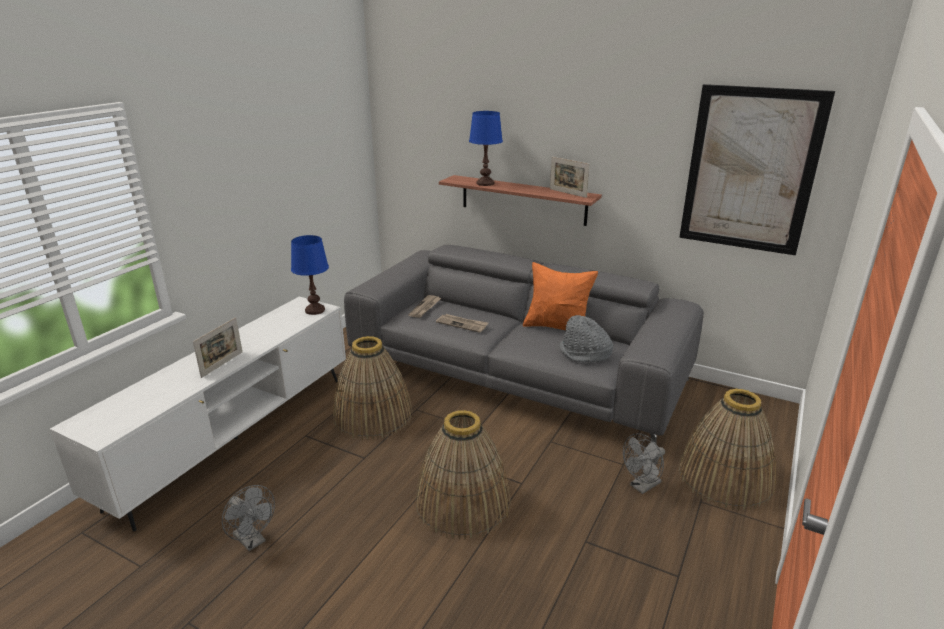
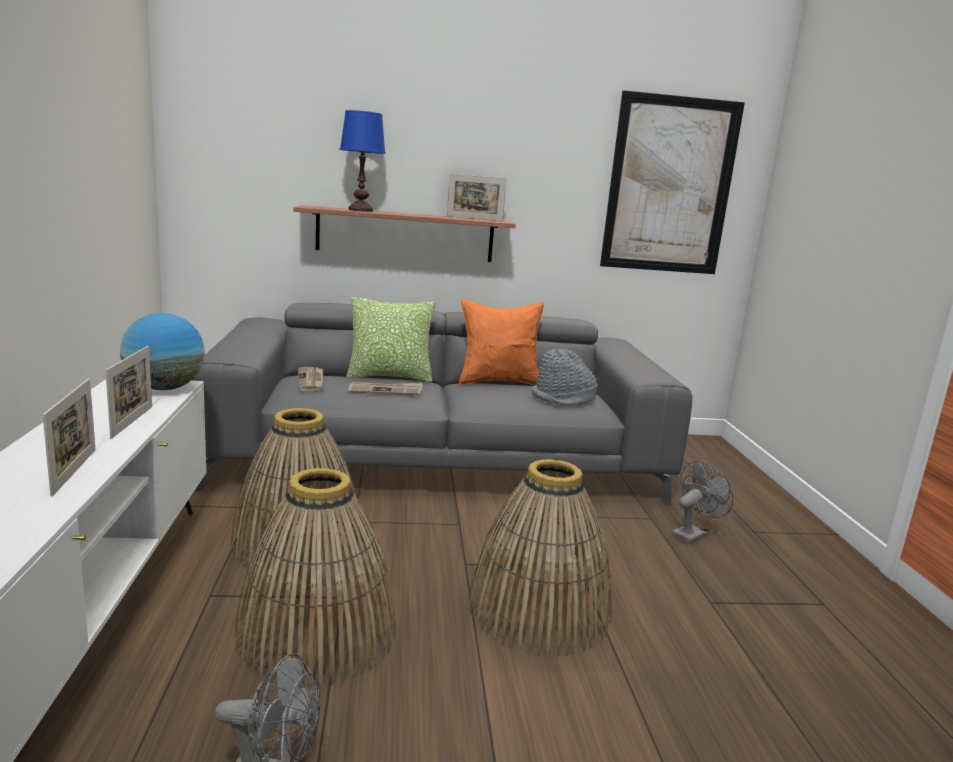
camera: 35 degrees left, 10 degrees down
(275, 334) = (132, 422): none -> picture frame
(315, 310) = (164, 388): blue table lamp -> globe
(483, 310) = (389, 376): none -> pillow
(642, 486) = (693, 533): grey fan -> grey fan turned 150 degrees counterclockwise
(725, 478) = (745, 506): basket -> basket (317, 632)

